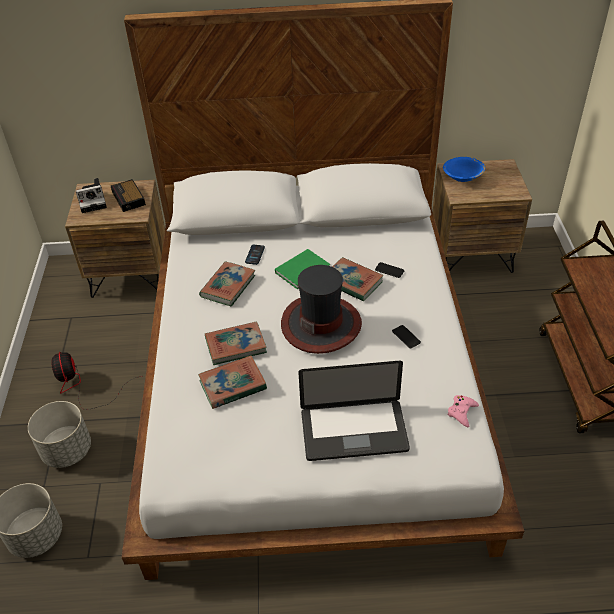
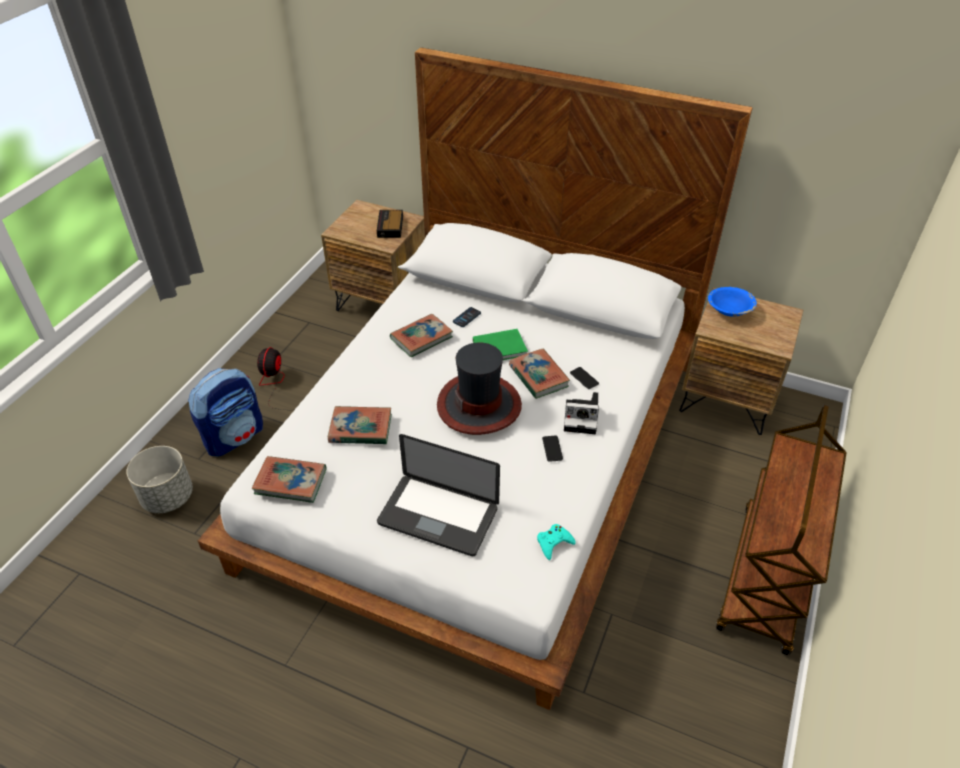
camera: 25 degrees right, 0 degrees up
(67, 450) = (234, 436): grey planter -> backpack
(93, 201) = (359, 220): camera -> camera (582, 418)
(236, 346) = (389, 395): book -> book (290, 482)
(462, 412) = (554, 543): pink game controller -> turquoise game controller

